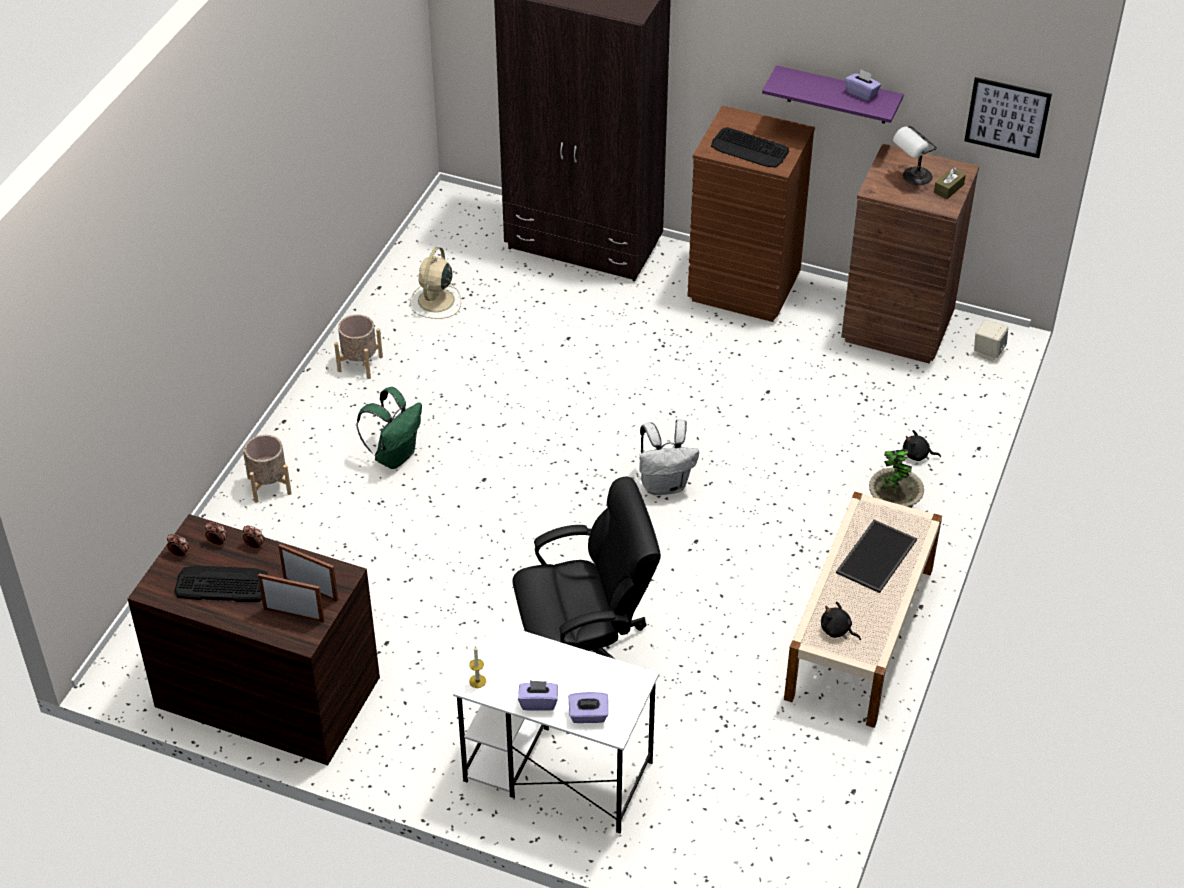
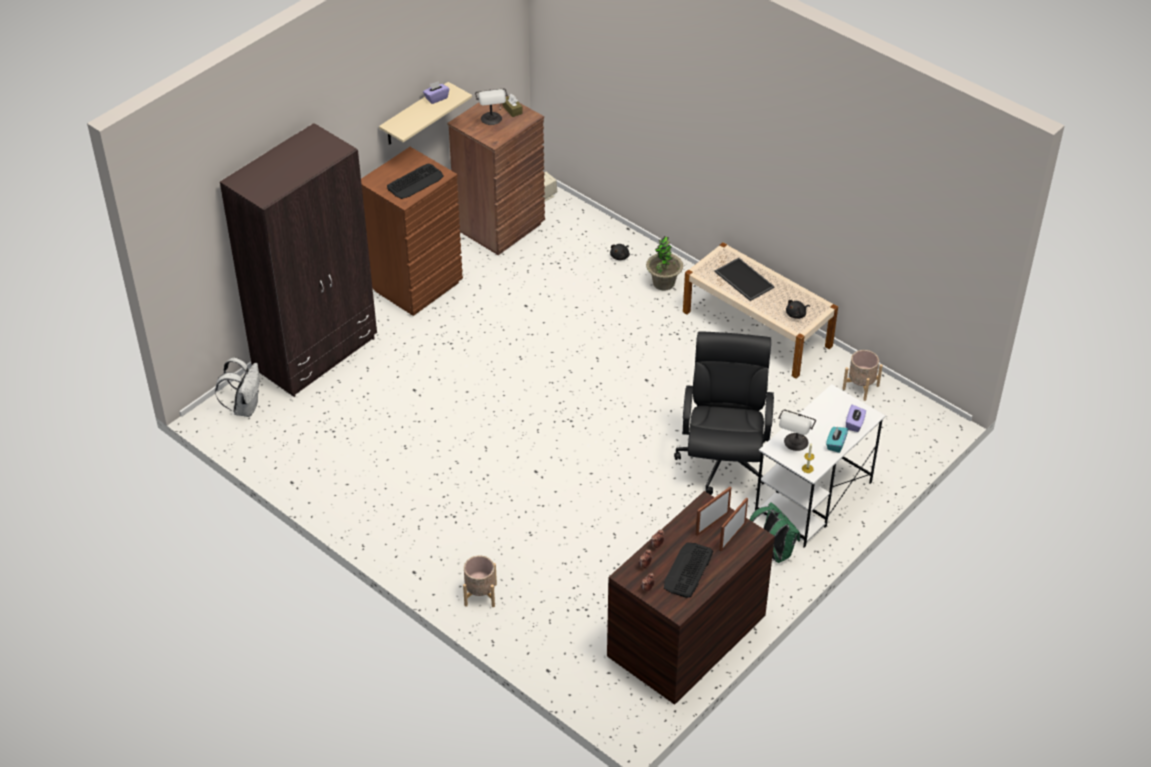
camera: 70 degrees left, 0 degrees up
(360, 363) = (374, 513): beige planter -> beige planter (860, 387)
(395, 455) = (486, 514): green backpack -> green backpack (772, 552)
(435, 301) = (329, 453): beige fan -> none
(516, 658) = (795, 445): none -> table lamp
(538, 702) = (835, 444): purple tissue box -> turquoise tissue box
(665, 484) = (587, 380): white backpack -> white backpack (245, 407)
(837, 95) = (414, 115): purple shelf -> beige shelf
(1007, 117) = (500, 48): picture -> none

